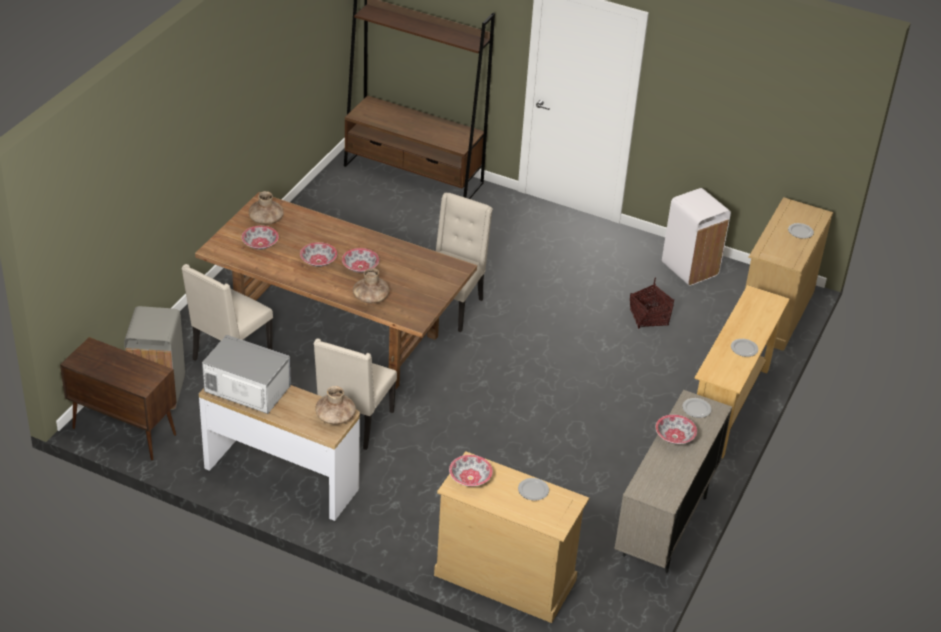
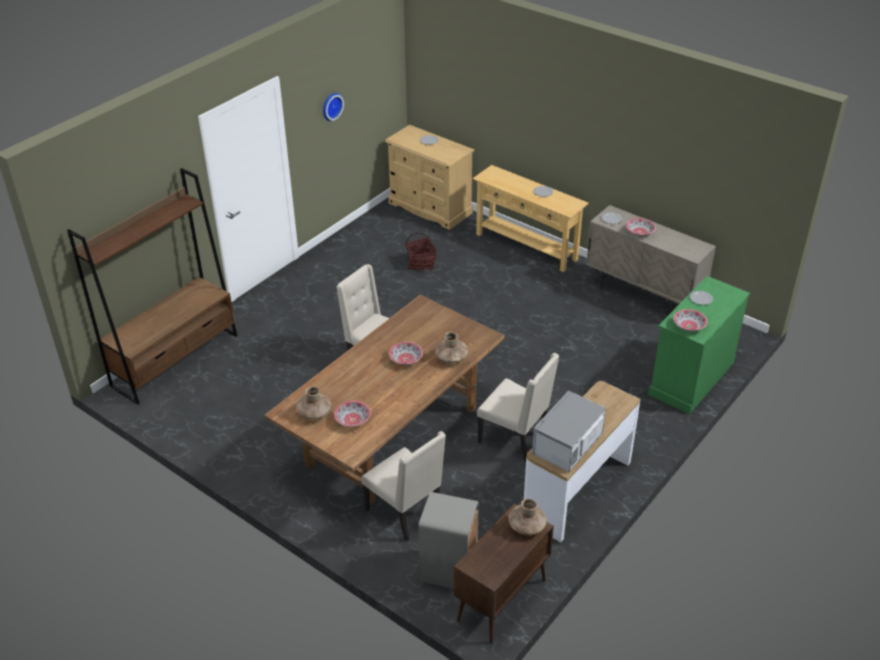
camera: 75 degrees left, 0 degrees up
(318, 261) = (390, 384): bowl -> none
(335, 417) = (605, 394): brown vase -> brown vase (527, 526)
(505, 577) = (691, 378): beige dresser -> green dresser
(689, 269) = (369, 234): white trash can -> none
(715, 98) = (331, 106): none -> wall clock

